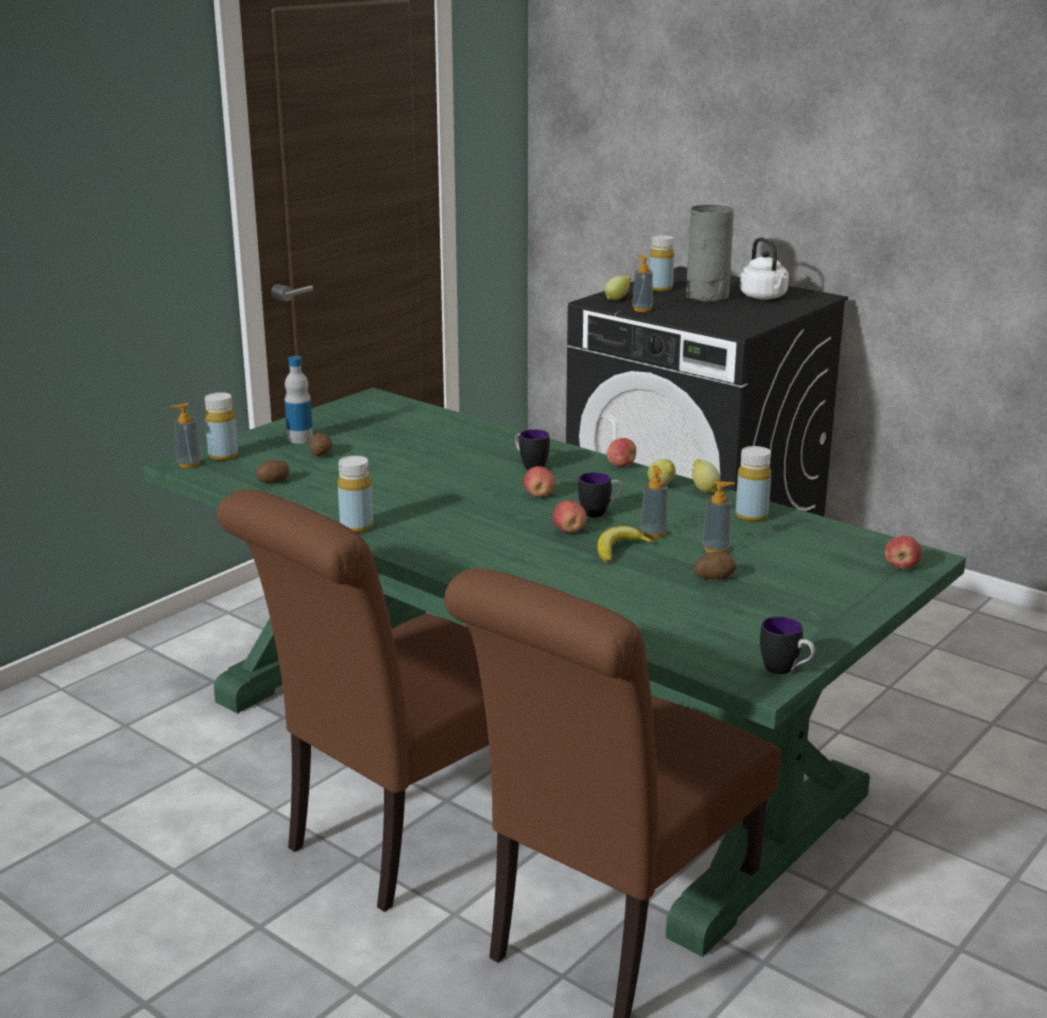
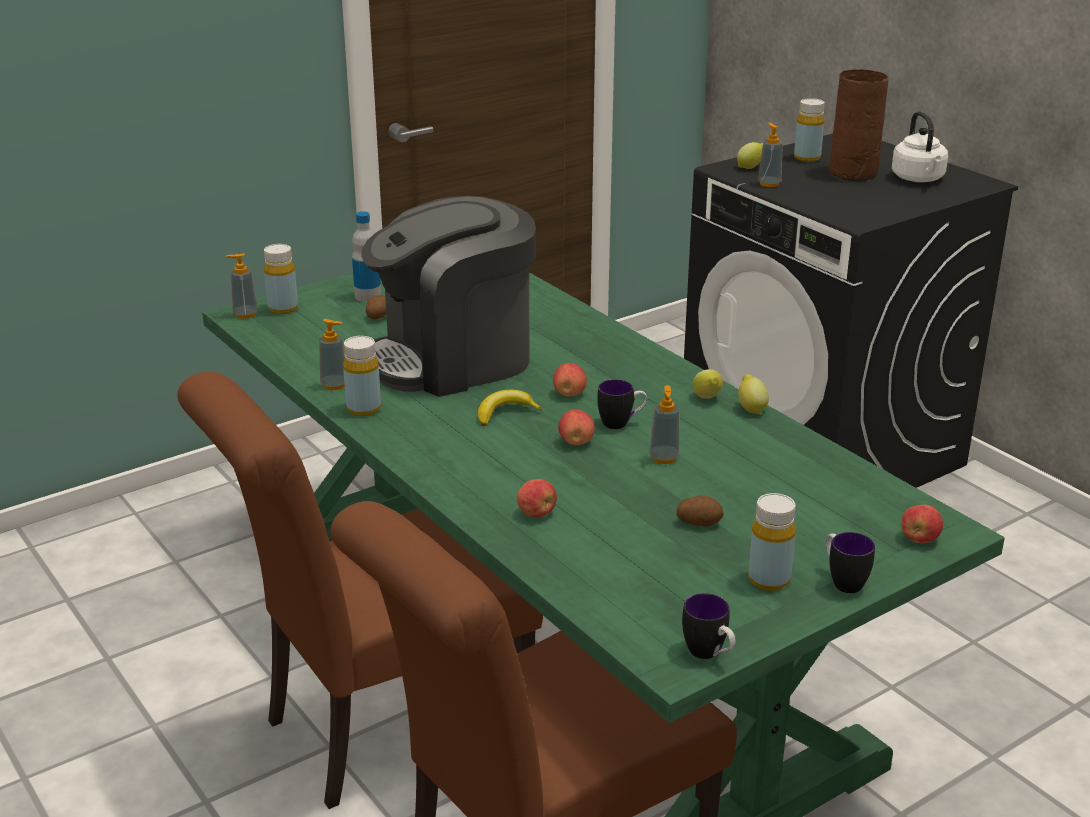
camera: 15 degrees right, 5 degrees up
(274, 481) = (314, 344): potato -> none
(415, 480) = (453, 359): none -> coffee machine
(530, 466) = (581, 356): mug -> mug (842, 581)
(619, 549) = (616, 473): banana -> banana (505, 413)
(621, 465) = (678, 367): apple -> apple (537, 513)
(707, 297) = (852, 173): grey vase -> brown vase
(716, 549) = (721, 487): soap dispenser -> soap dispenser (334, 385)
(751, 516) = (784, 449): yellow bottle -> yellow bottle (769, 580)

